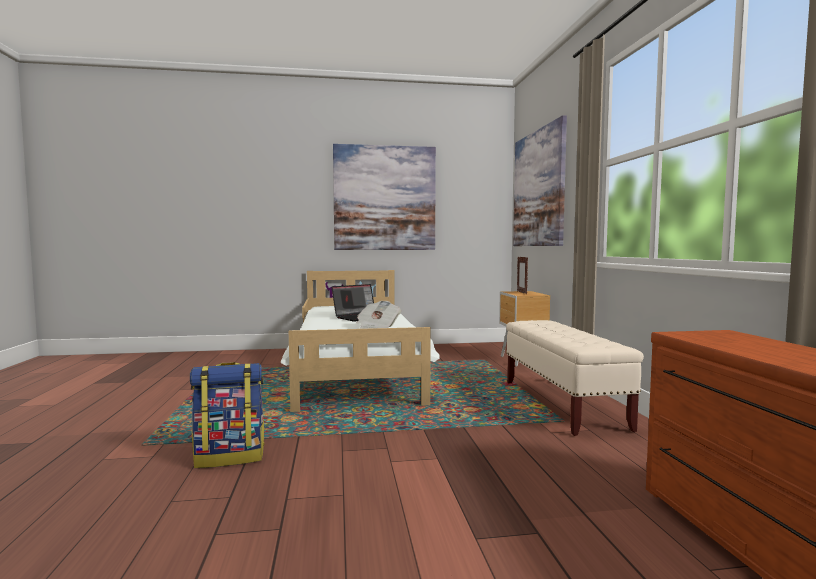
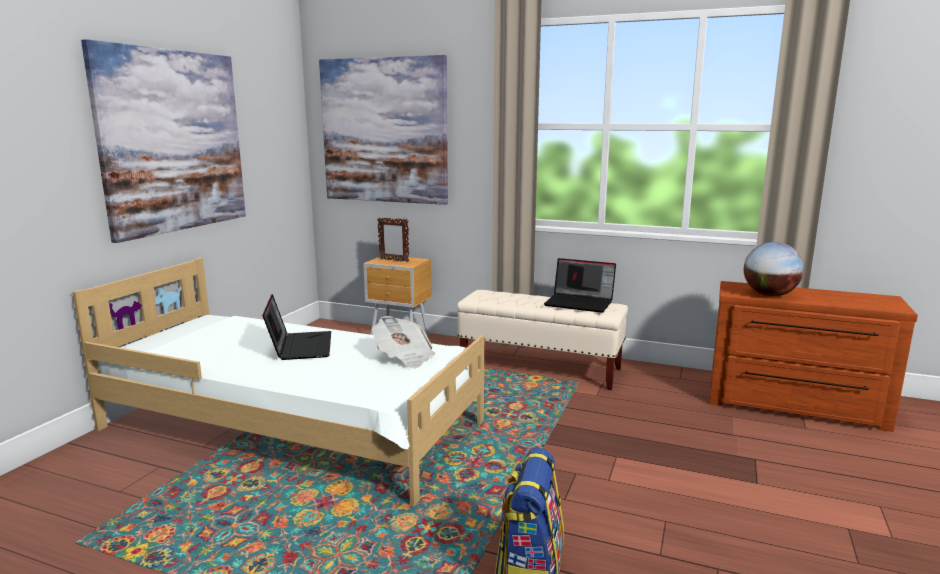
camera: 60 degrees left, 10 degrees up
(590, 338) = (580, 303): none -> laptop
(723, 343) = (770, 295): none -> globe

